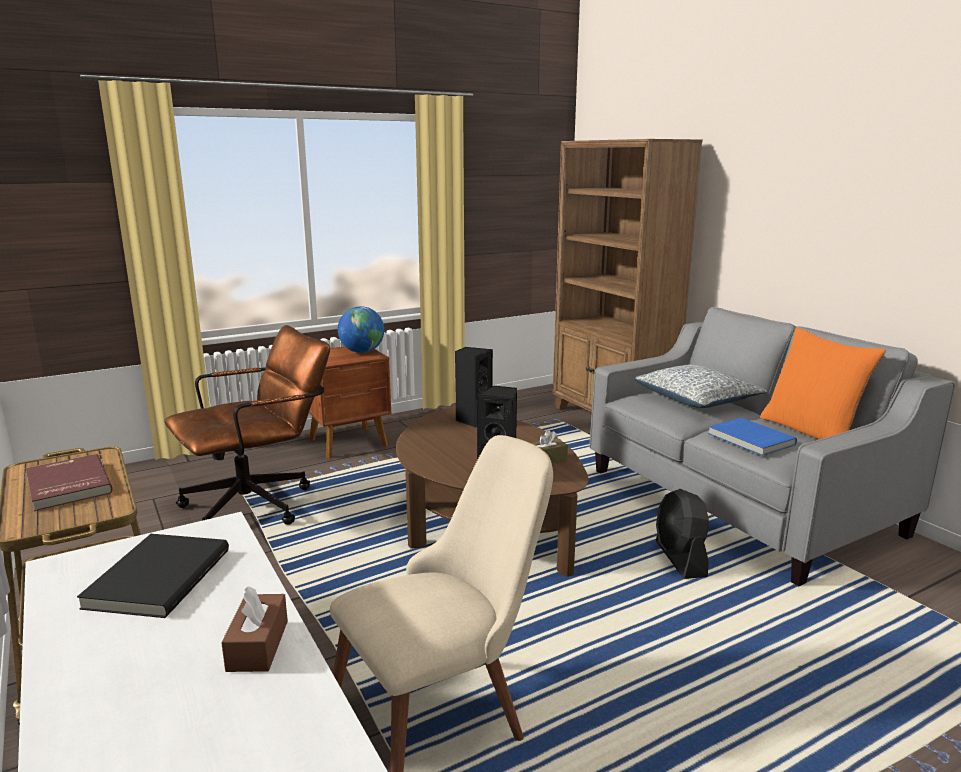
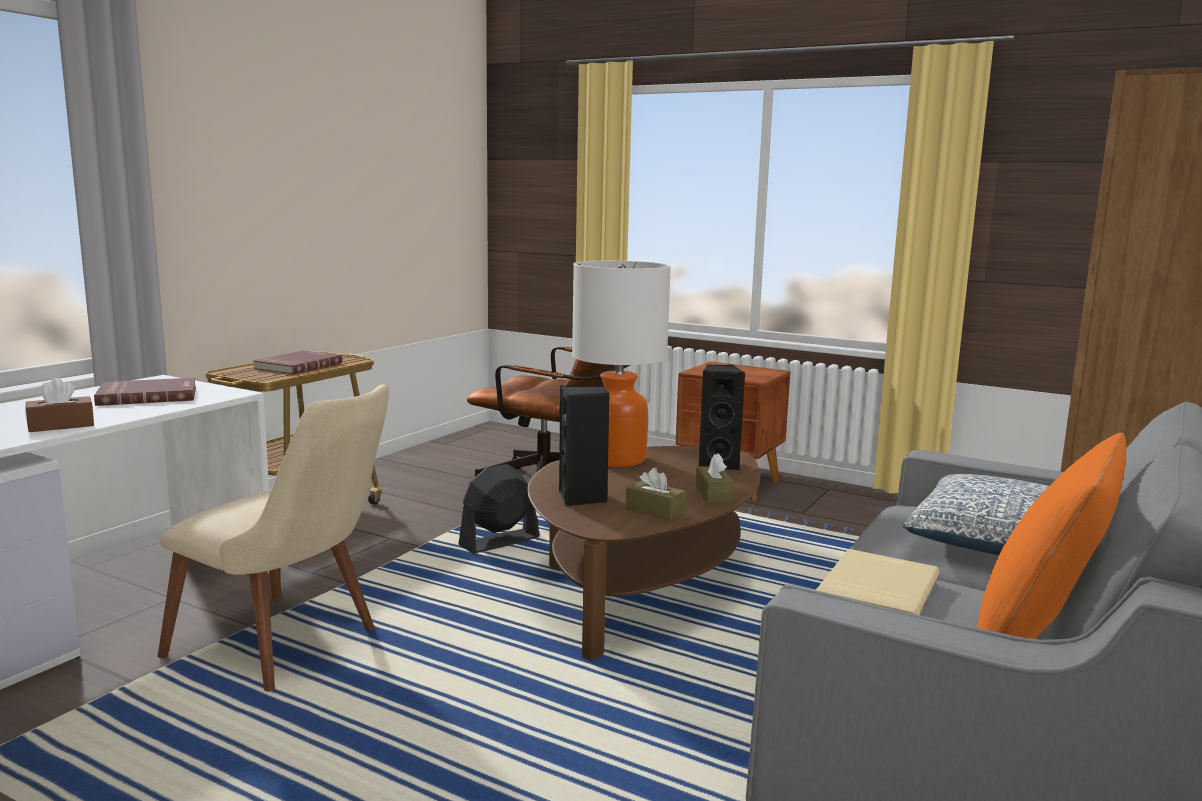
camera: 60 degrees right, 5 degrees down
(156, 578) = (148, 395): black book -> red book
(362, 352) = (757, 374): globe -> none
(425, 443) = (616, 459): none -> table lamp
(531, 437) = (713, 494): none -> brown tissue box
(680, 559) = (720, 730): black fan -> black fan (499, 542)
(750, 439) = (875, 591): blue book -> beige book

